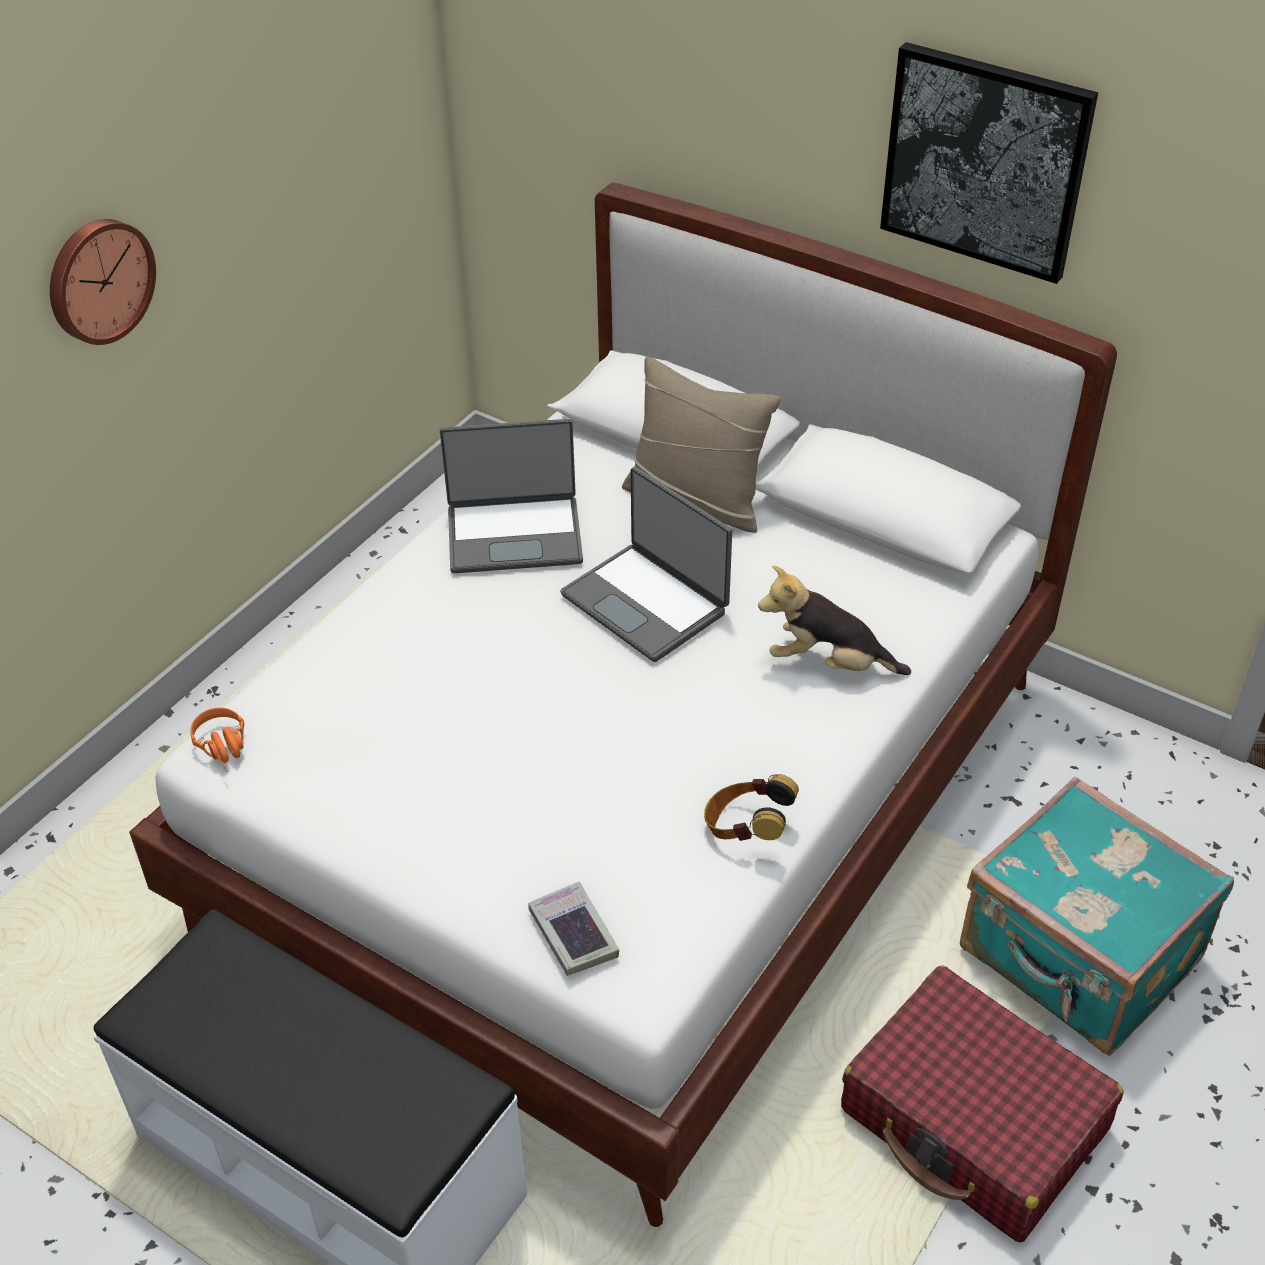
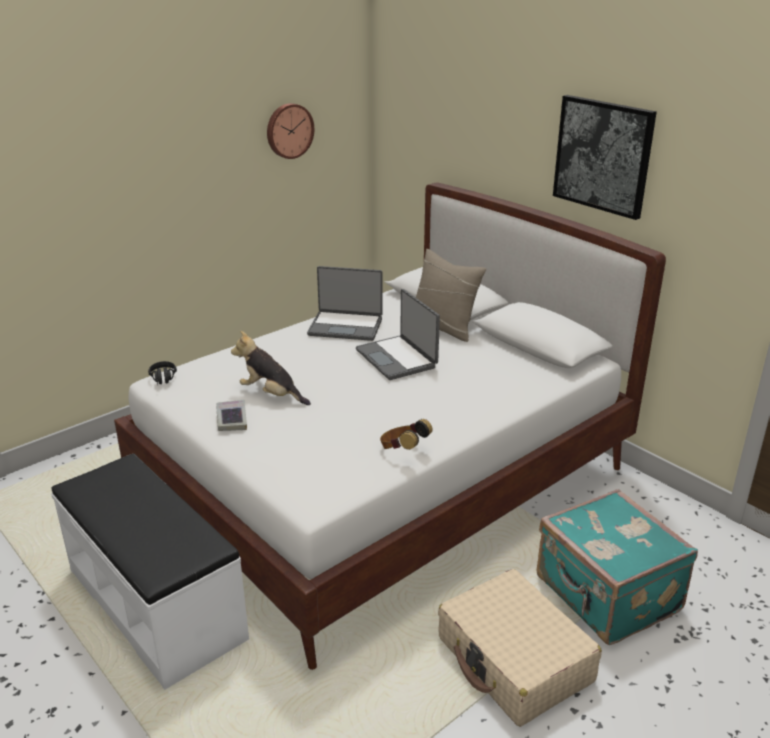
camera: 15 degrees right, 15 degrees down
(98, 280) = (172, 171): wall clock -> wall clock (289, 130)
(225, 749) = (163, 380): orange headphones -> black headphones
(573, 934) = (289, 474): book -> book (231, 419)
(828, 663) = (481, 394): plush toy -> plush toy (271, 394)
(974, 1121) = (514, 660): red suitcase -> beige suitcase

